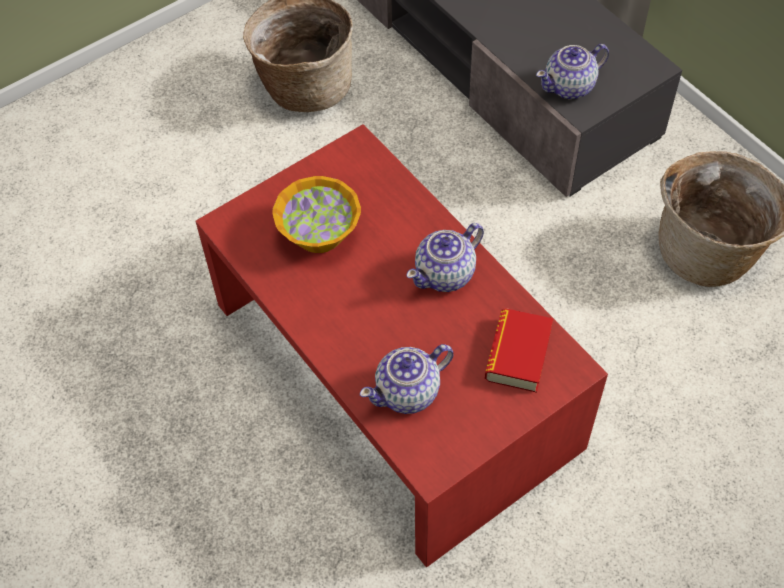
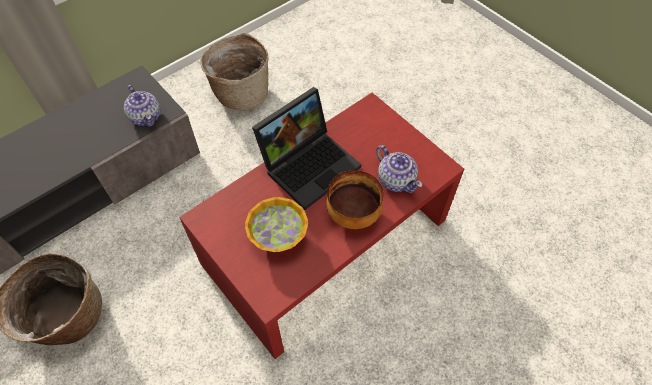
camera: 95 degrees left, 0 degrees up
(348, 326) = (352, 214): none -> bowl
(446, 274) = (310, 164): teapot -> laptop
(518, 354) = (364, 129): book -> none

